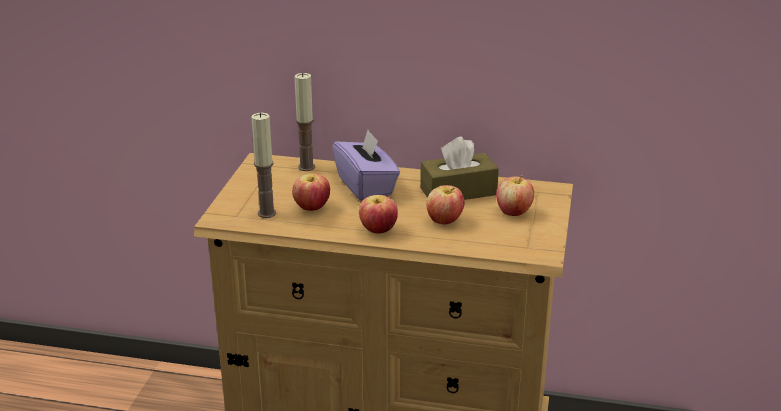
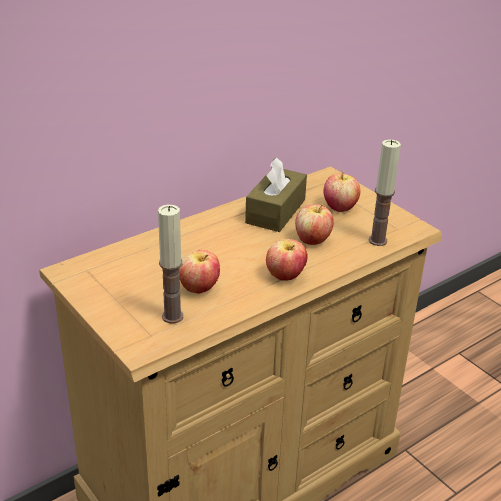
camera: 50 degrees left, 5 degrees up
(306, 167) = (121, 254): candle -> candle (377, 240)
(366, 186) = (203, 244): purple tissue box -> none

